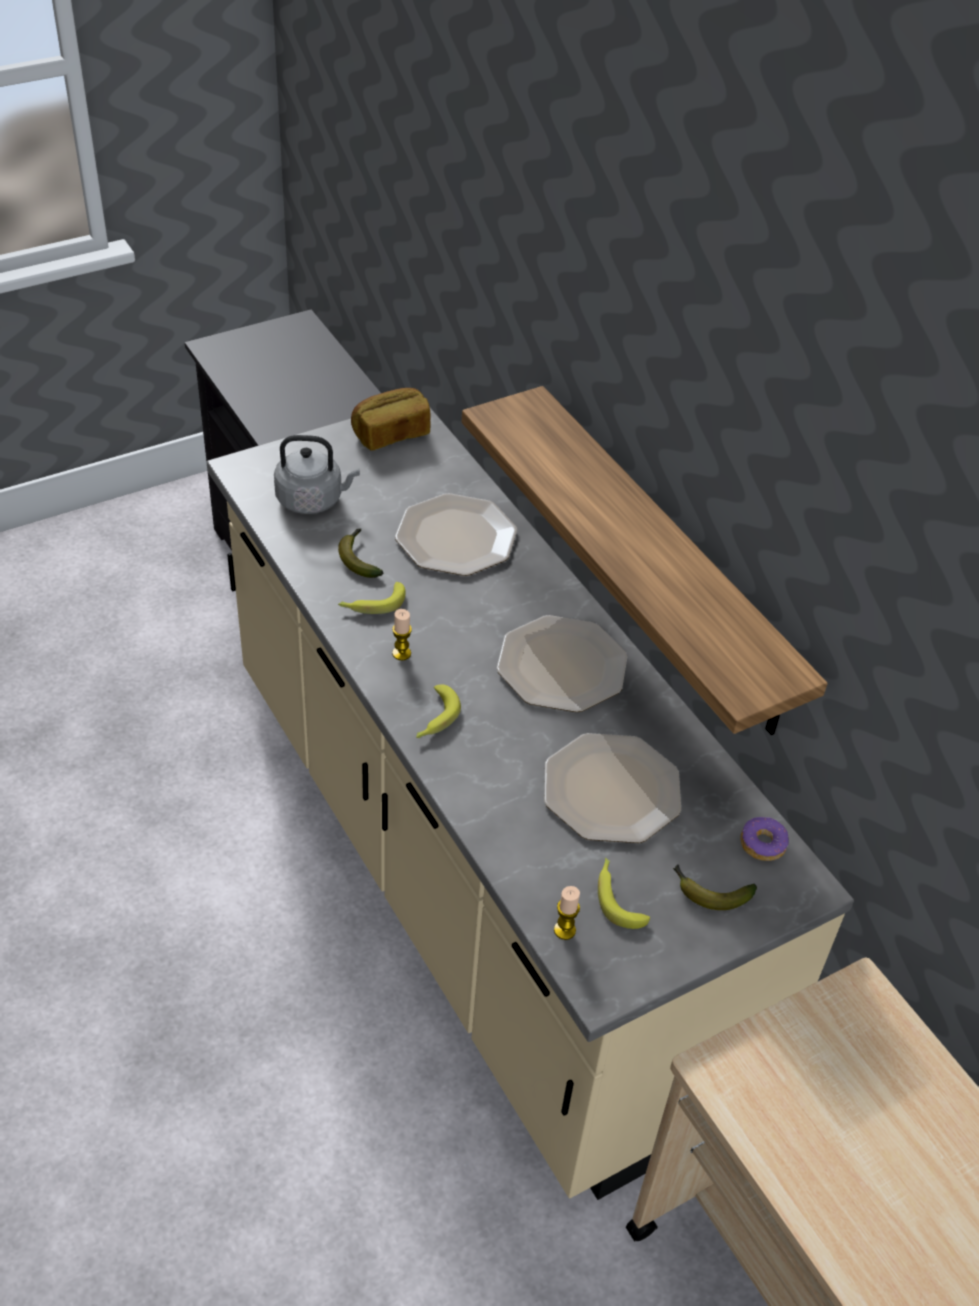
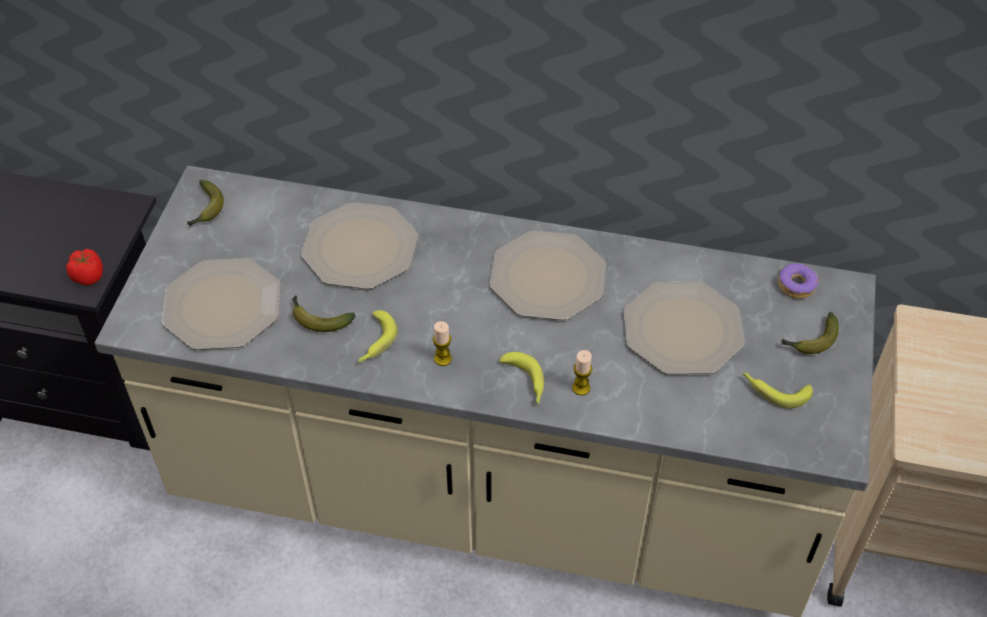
camera: 45 degrees left, 5 degrees up
(289, 434) = (89, 276): none -> tomato
(313, 500) = (222, 304): grey kettle -> plate
(391, 433) = (206, 209): bread -> banana
(564, 930) = (777, 438): candle -> candle (581, 388)
(663, 561) = (577, 147): shelf -> none

